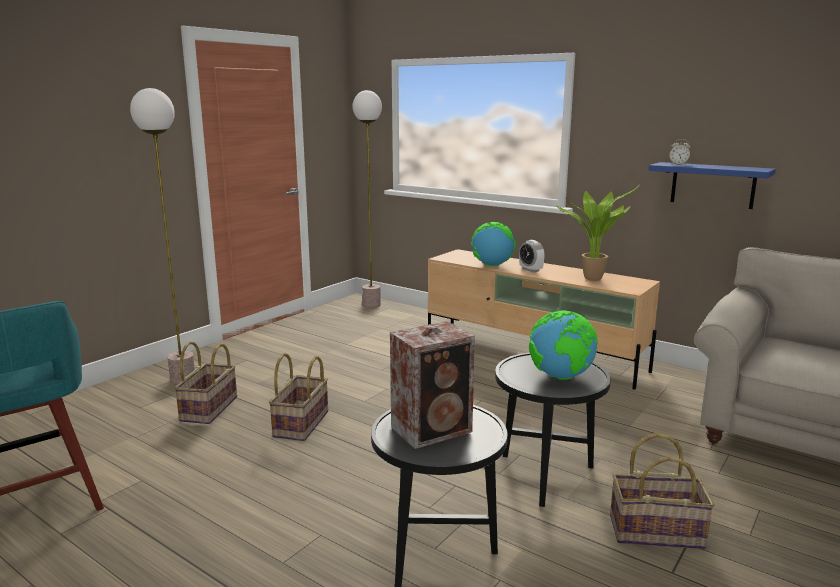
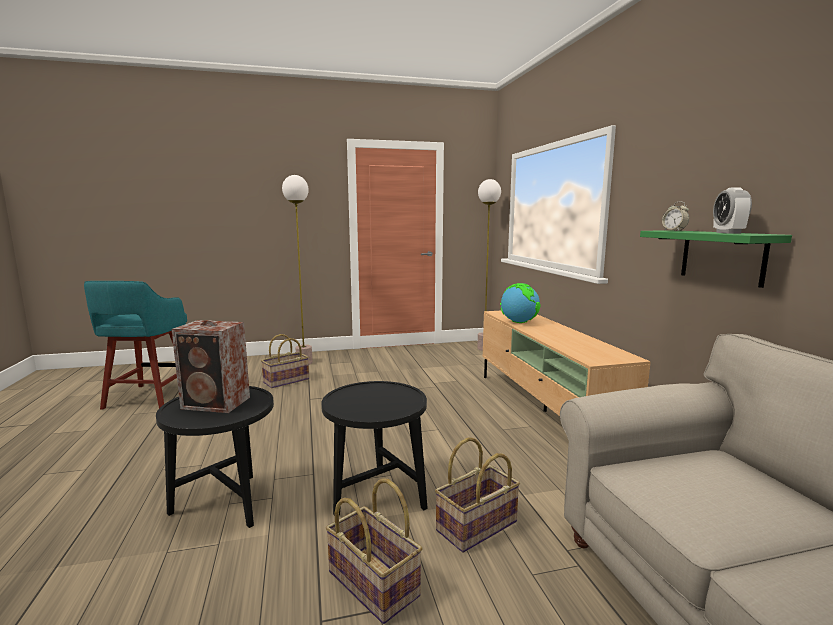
camera: 40 degrees right, 5 degrees down
(302, 424) = (309, 404): basket -> basket (477, 527)
(530, 270) = (542, 330): alarm clock -> alarm clock (728, 233)
(561, 377) = (374, 404): globe -> none
(594, 278) = (584, 345): potted plant -> none
(712, 185) = (722, 256): blue shelf -> green shelf

